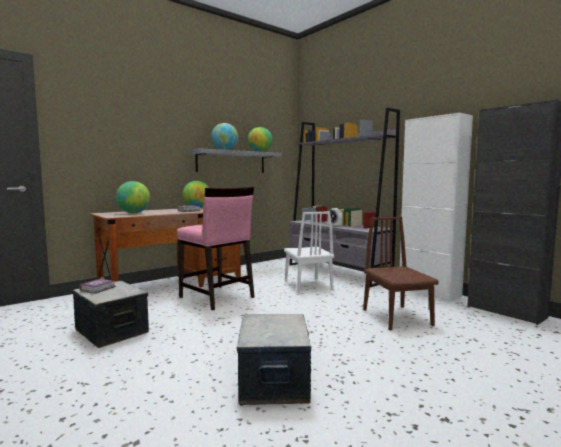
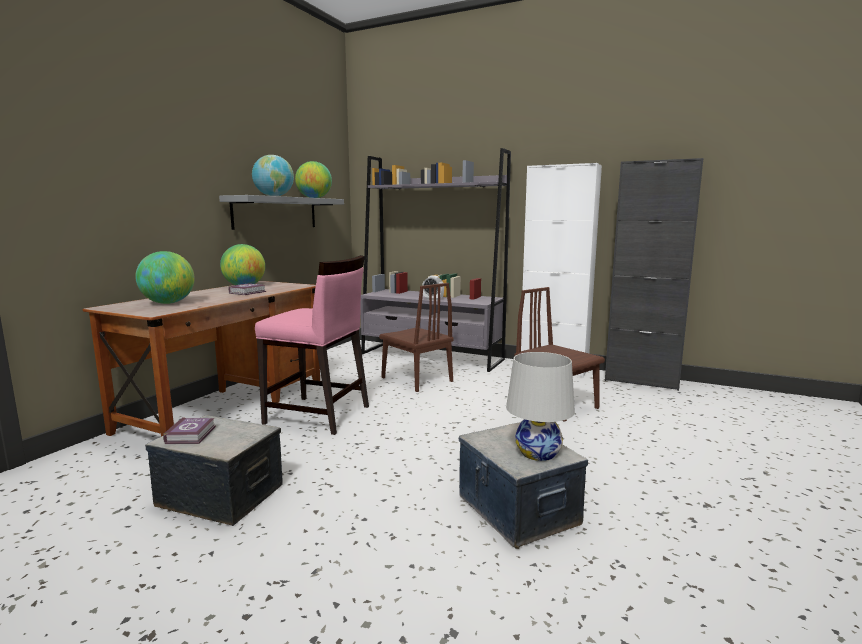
camera: 25 degrees left, 5 degrees up
(279, 334) = (538, 453): none -> white table lamp
(308, 285) = (416, 379): white chair -> brown chair

